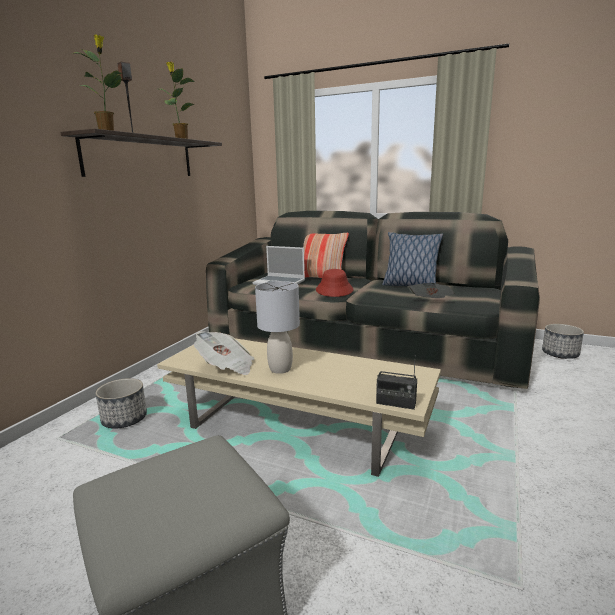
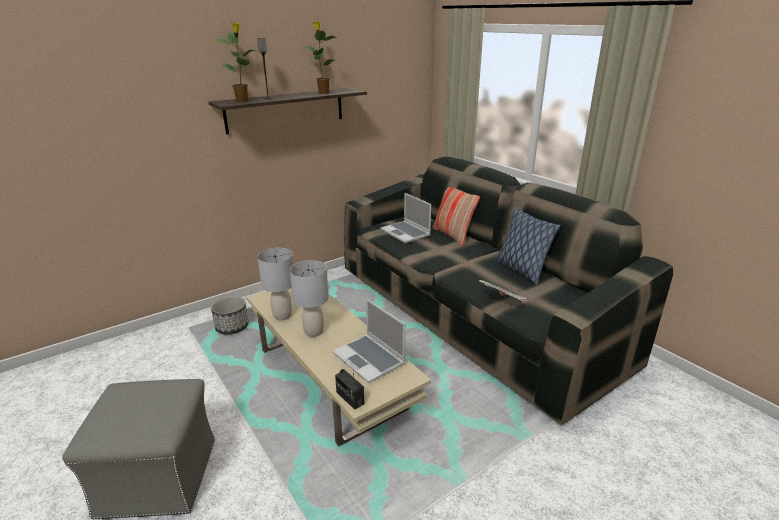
camera: 30 degrees right, 10 degrees up
(226, 367) = (282, 316): newspaper -> grey table lamp
(334, 290) = (438, 257): red hat -> none
(368, 372) = (370, 359): none -> laptop
(560, 354) = (676, 398): planter -> none

